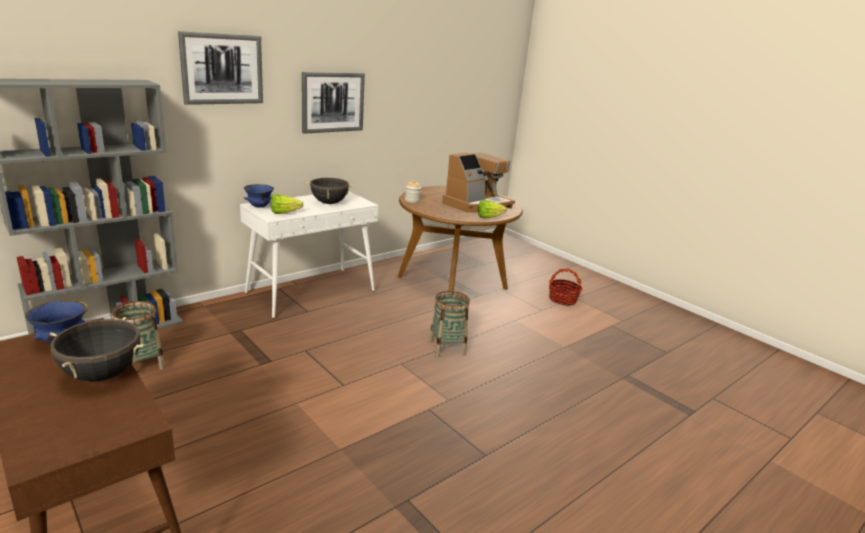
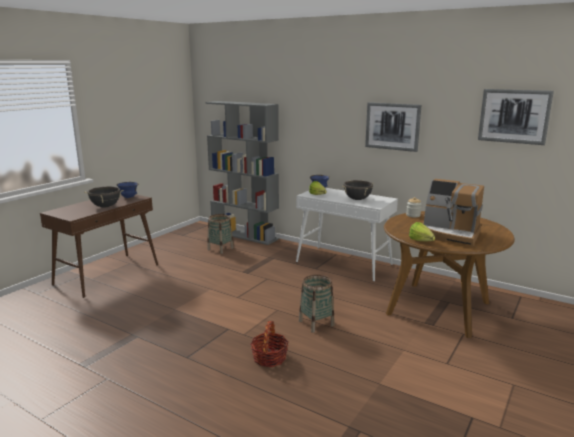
camera: 75 degrees right, 5 degrees down
(222, 69) = (317, 99): picture -> picture (514, 116)
(562, 299) = (495, 375): basket -> basket (269, 358)

